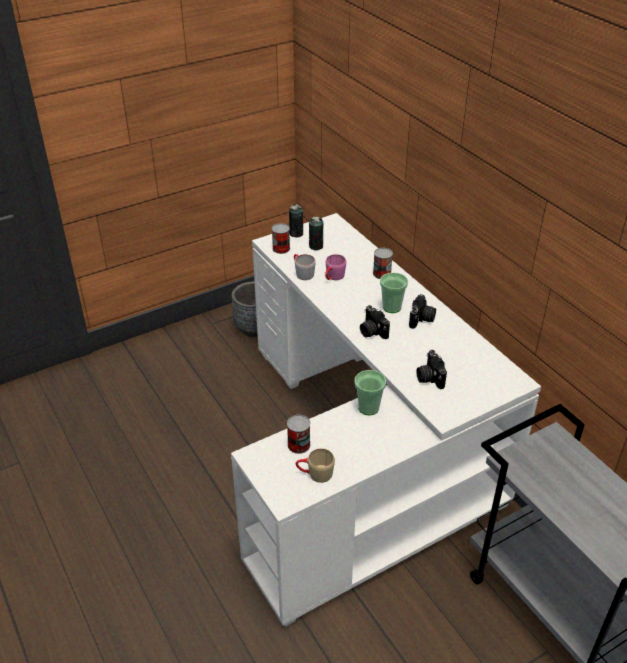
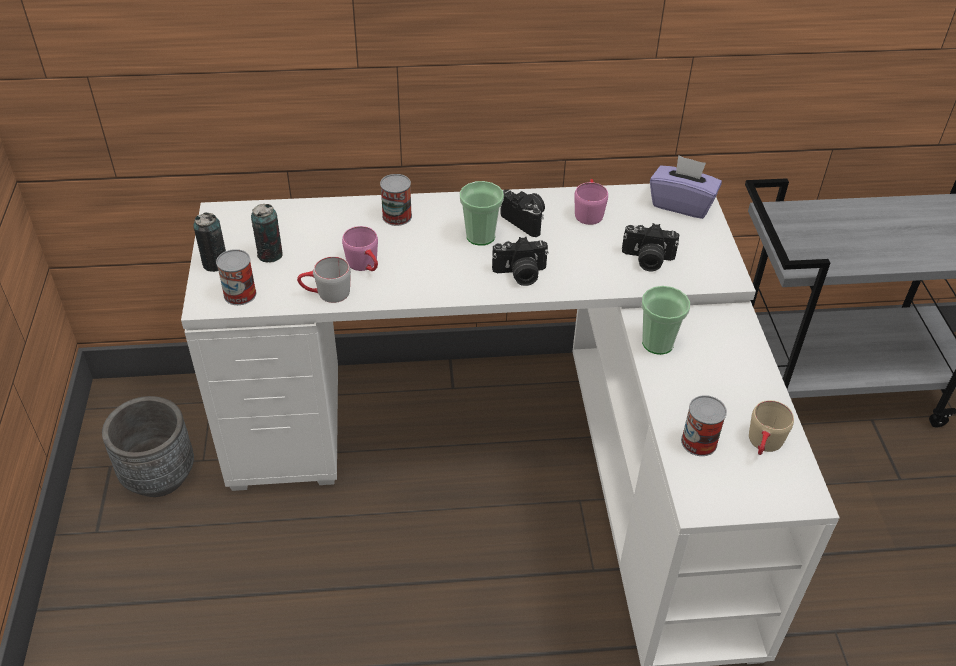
camera: 65 degrees left, 5 degrees up
(454, 341) = (588, 211): none -> pink mug
(501, 379) = (681, 204): none -> purple tissue box

